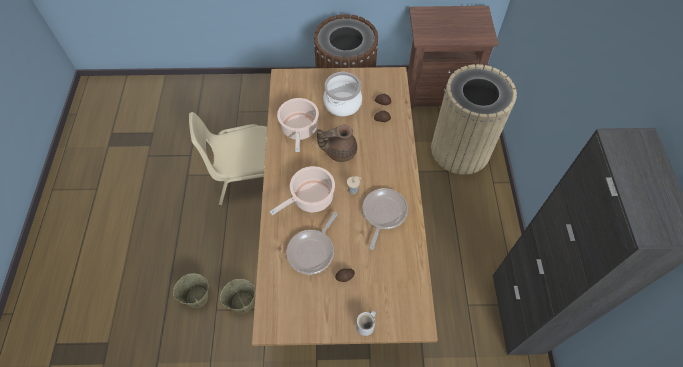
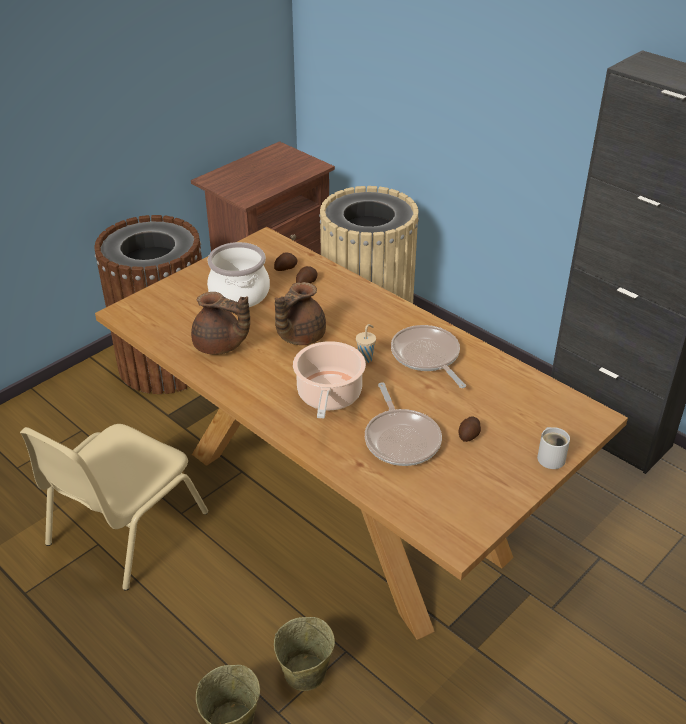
camera: 45 degrees left, 20 degrees down
(299, 129) = (220, 346): cooking pot -> brown teapot

